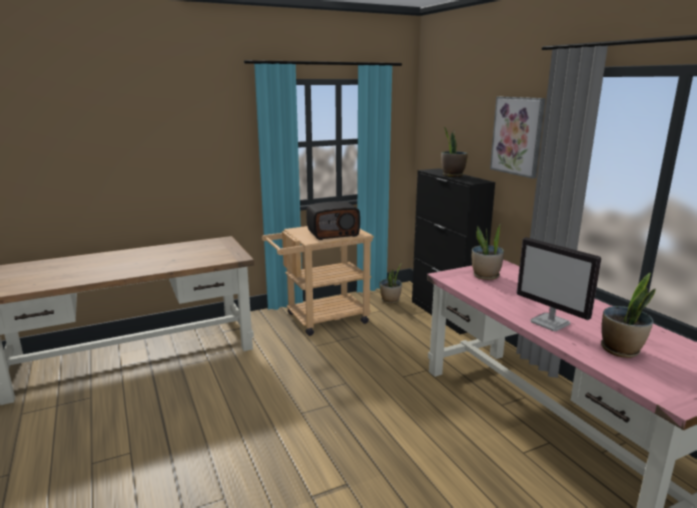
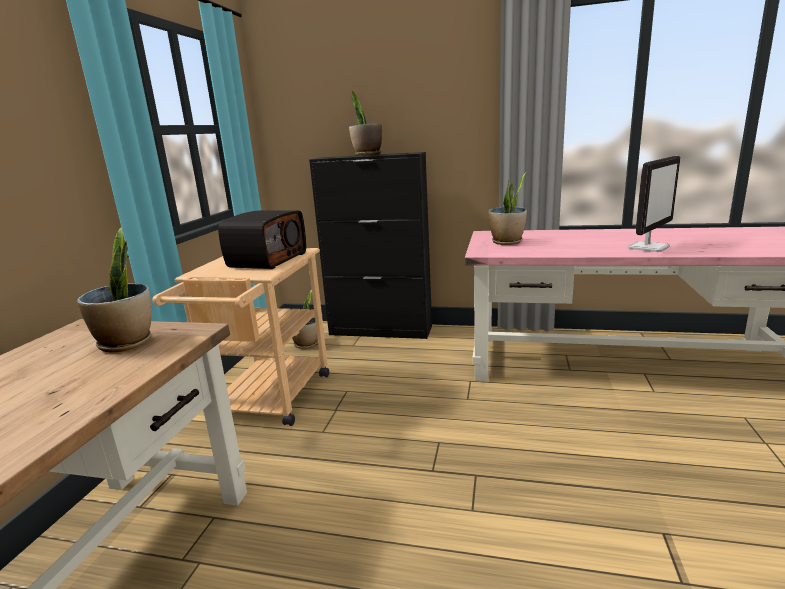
camera: 50 degrees left, 0 degrees up
(517, 136) = (447, 91): picture -> none
(551, 323) = (648, 247): monitor -> monitor turned 45 degrees counterclockwise
(621, 350) = (722, 243): potted plant -> potted plant (127, 343)

